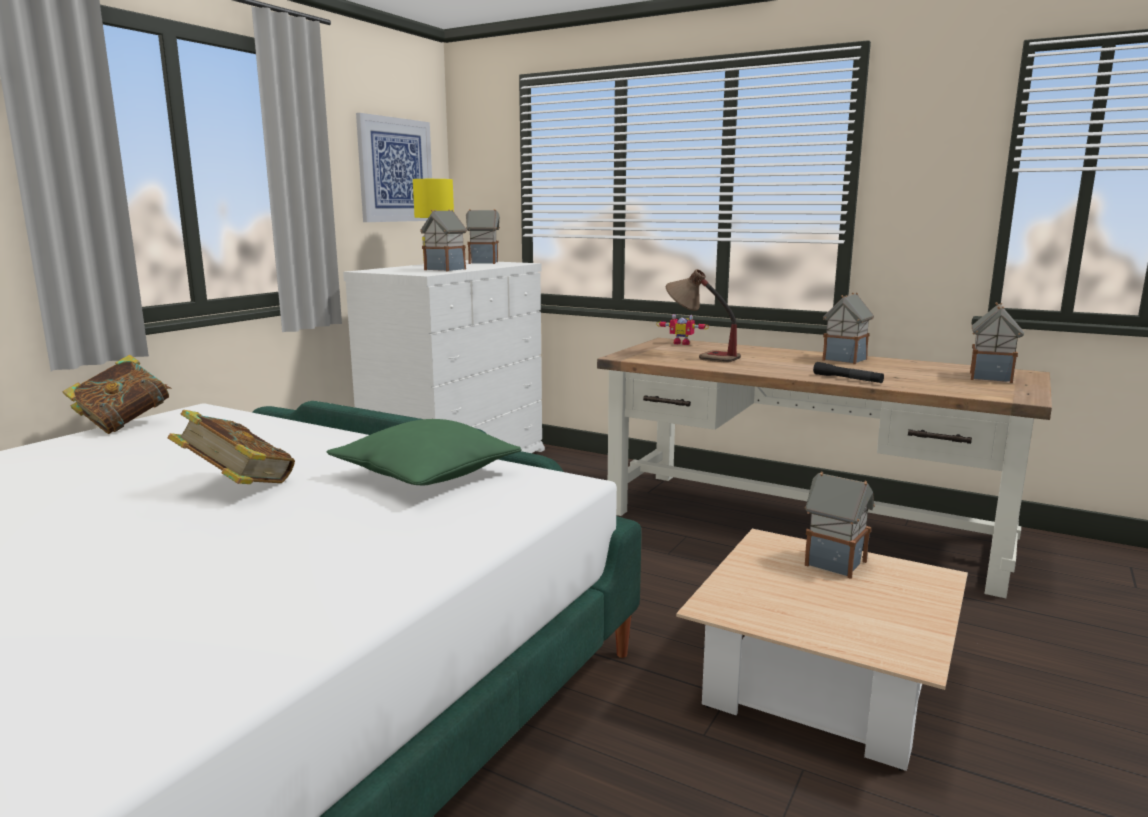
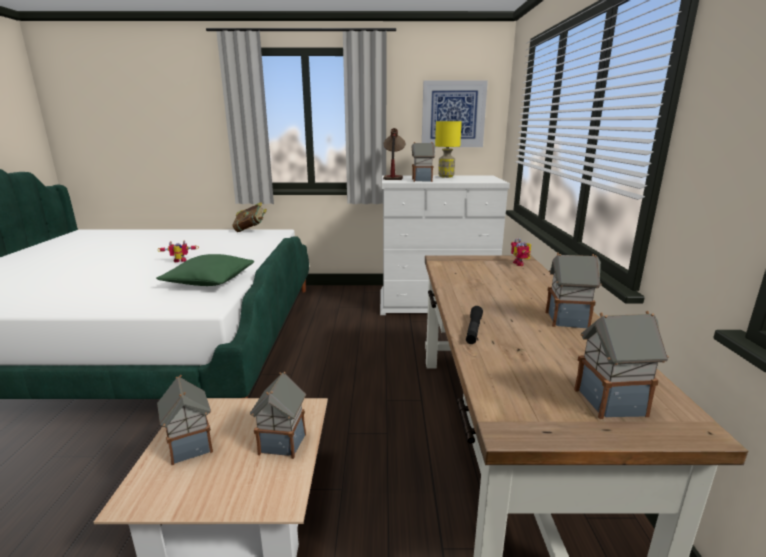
camera: 60 degrees right, 5 degrees up
(238, 487) = (179, 261): book -> toy robot
(484, 262) = (481, 178): toy house -> toy house (191, 447)
(700, 356) = (479, 275): table lamp -> table lamp (393, 177)

